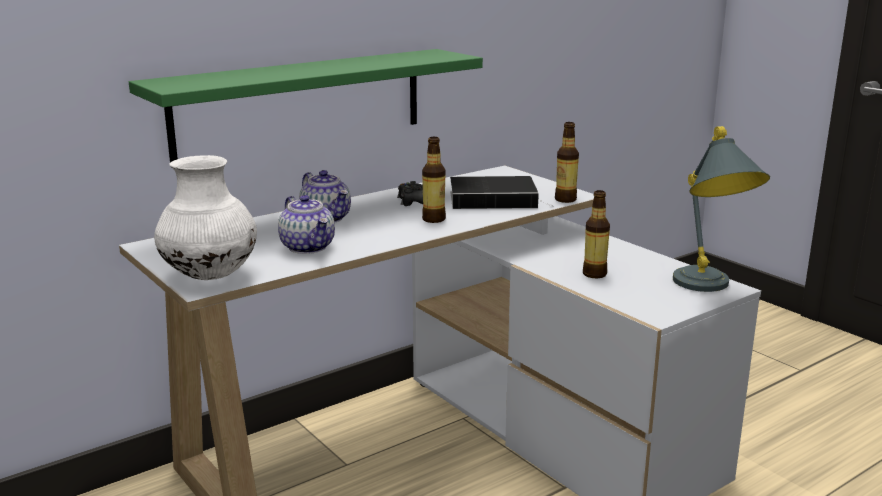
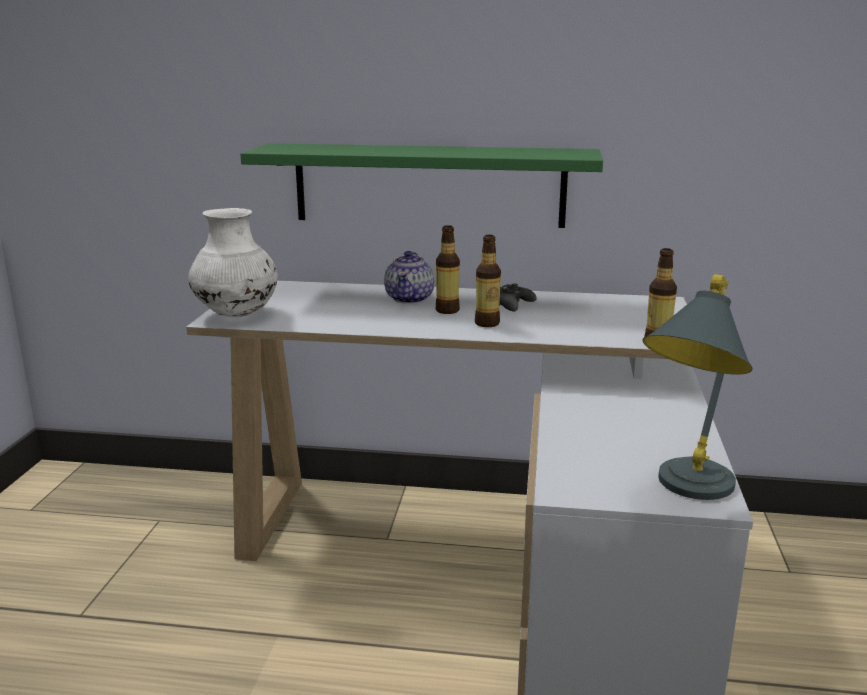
camera: 45 degrees right, 0 degrees up
(308, 247) = (342, 315): teapot -> none
(495, 199) = (588, 323): book -> none
(594, 274) = (594, 430): bottle -> bottle (447, 310)

